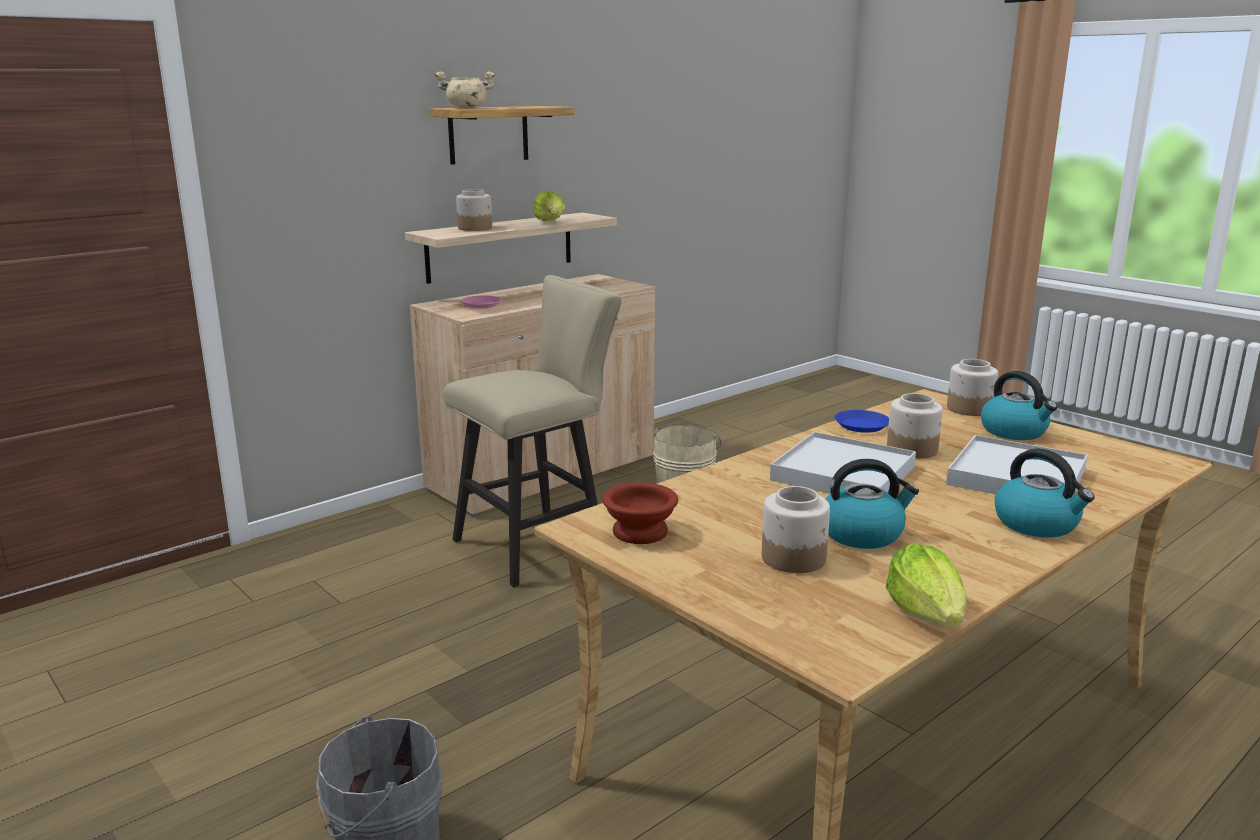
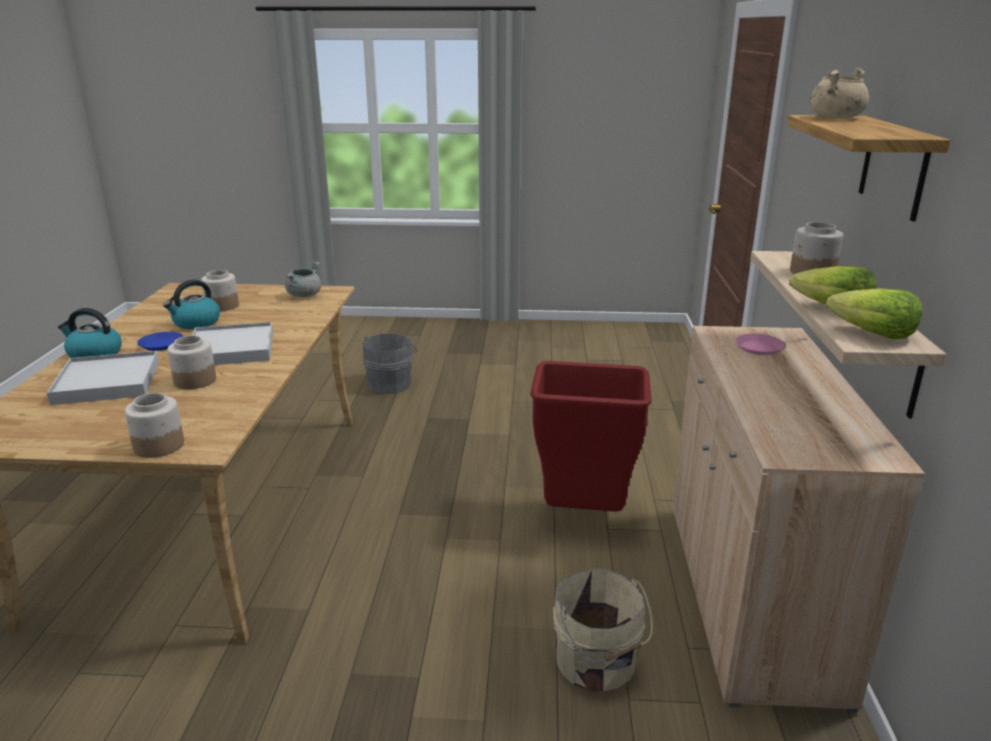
camera: 135 degrees right, 5 degrees up
(539, 545) = (582, 516): beige stool -> red trash can
(639, 533) = (304, 295): brown bowl -> grey cooking pot
(861, 425) = (250, 390): blue plate -> blue plate (161, 344)
(927, 614) = (149, 305): lettuce -> lettuce (871, 334)
(1014, 432) = (109, 429): kettle -> none

